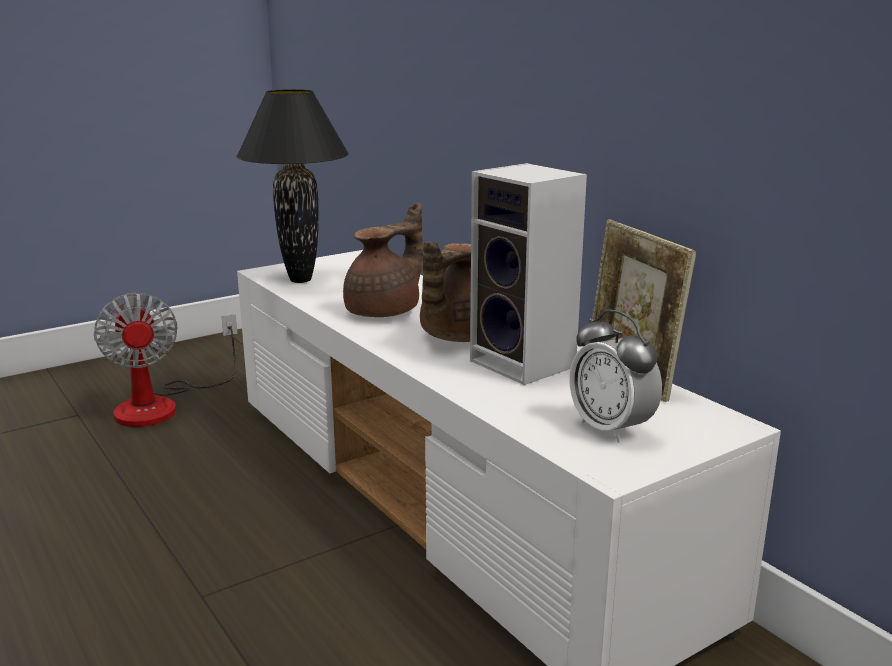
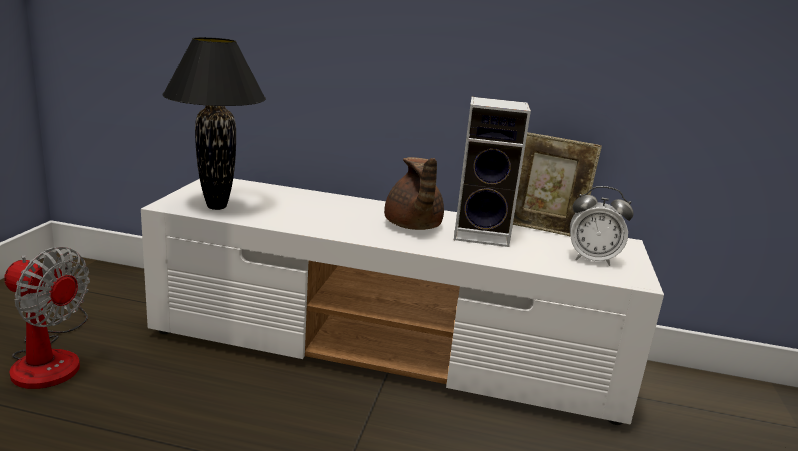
camera: 45 degrees left, 0 degrees up
(386, 311) = (333, 218): brown teapot -> none

